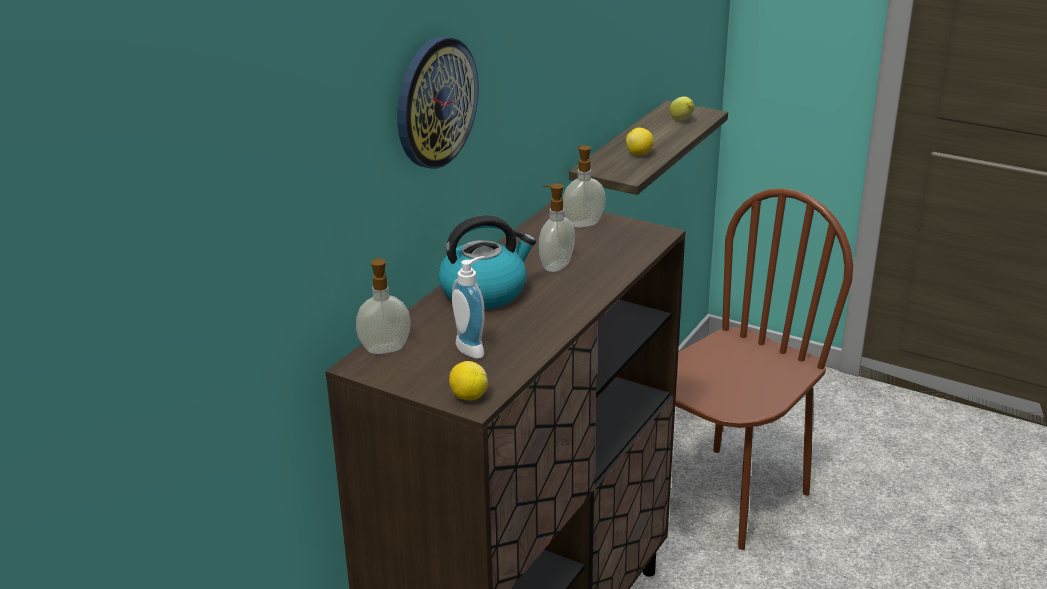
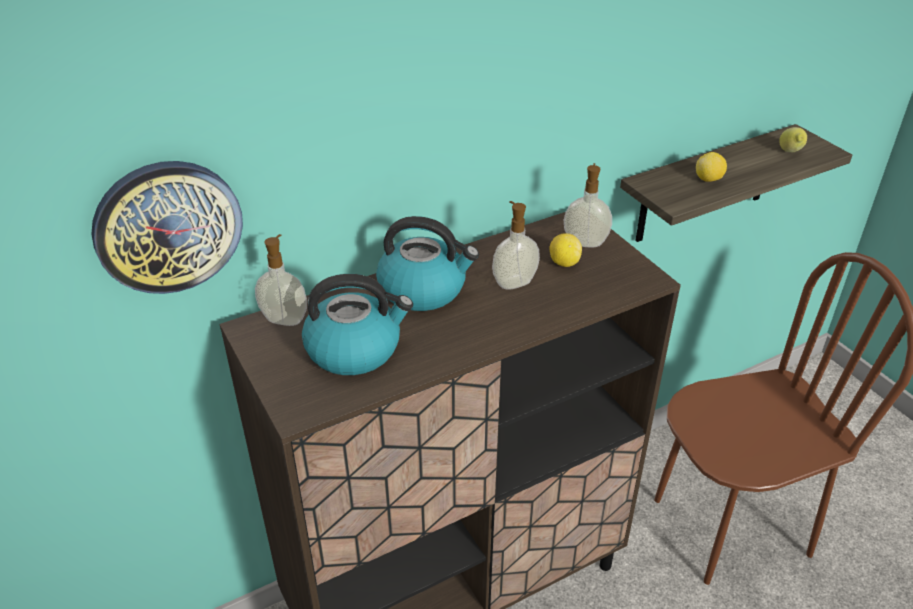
camera: 30 degrees right, 10 degrees up
(435, 102) = (406, 89): wall clock -> wall clock (168, 226)
(468, 396) = (298, 402): lemon -> lemon (564, 263)
(473, 348) = (355, 349): soap dispenser -> kettle

